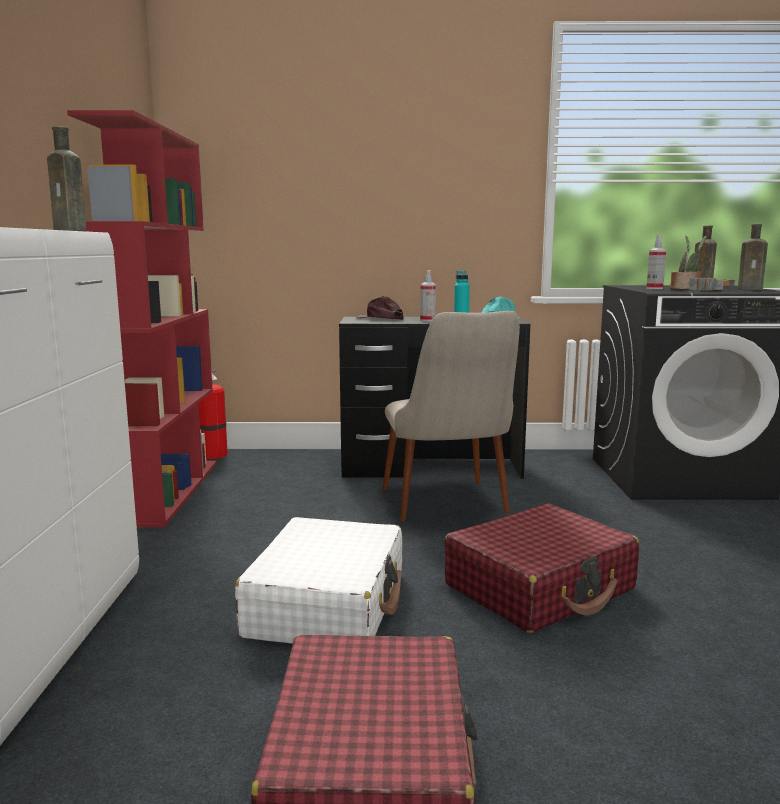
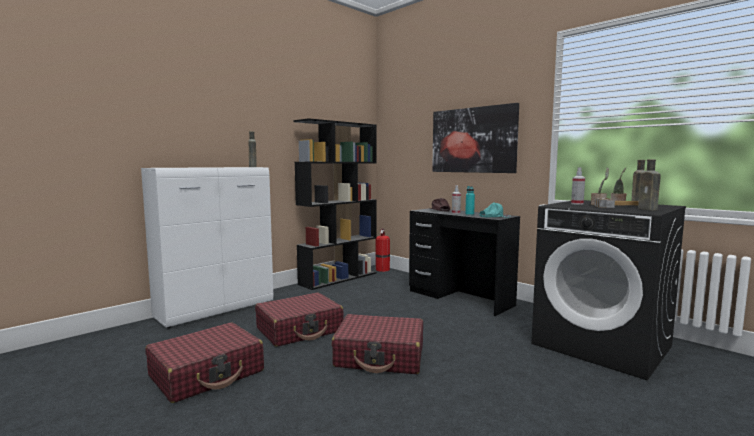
camera: 45 degrees right, 5 degrees down
(167, 491) = (339, 278): red bookcase -> black bookcase
(328, 604) = (300, 330): white suitcase -> red suitcase
(406, 190) = (473, 140): none -> picture
(449, 509) = (423, 316): beige chair -> none

